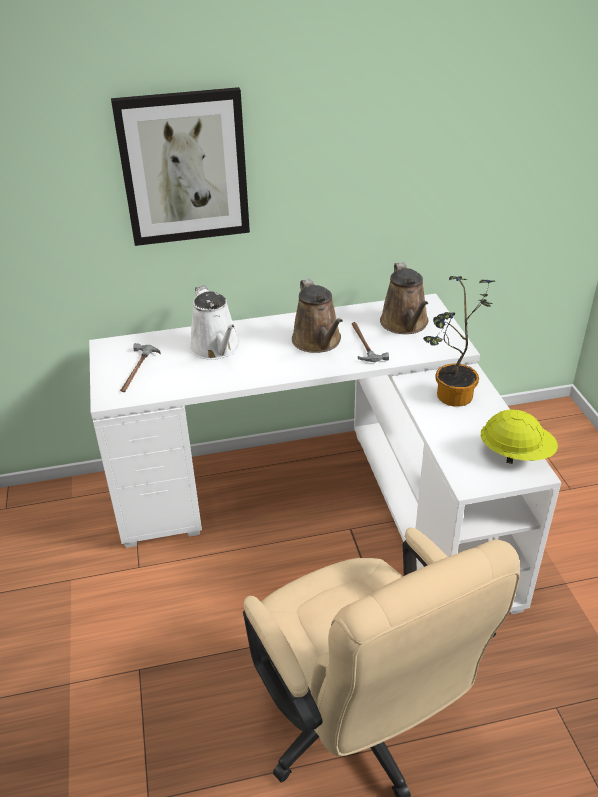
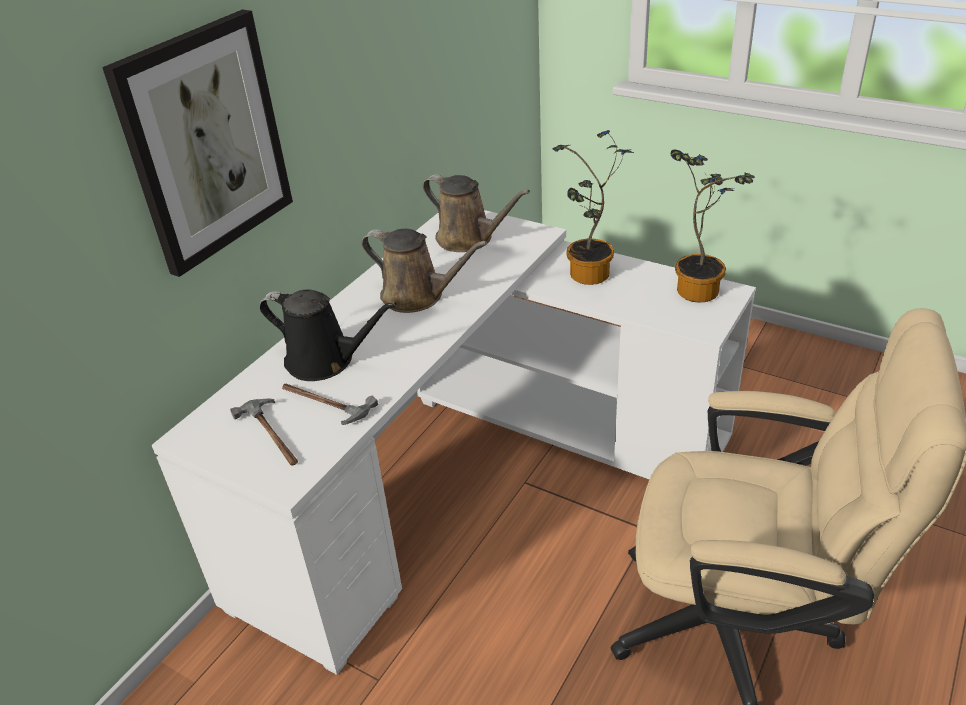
camera: 45 degrees left, 0 degrees up
(216, 348) = (325, 361): white watering can -> black watering can
(363, 344) = (461, 274): hammer -> hammer (323, 403)
(515, 454) = (699, 288): yellow hard hat -> potted plant

